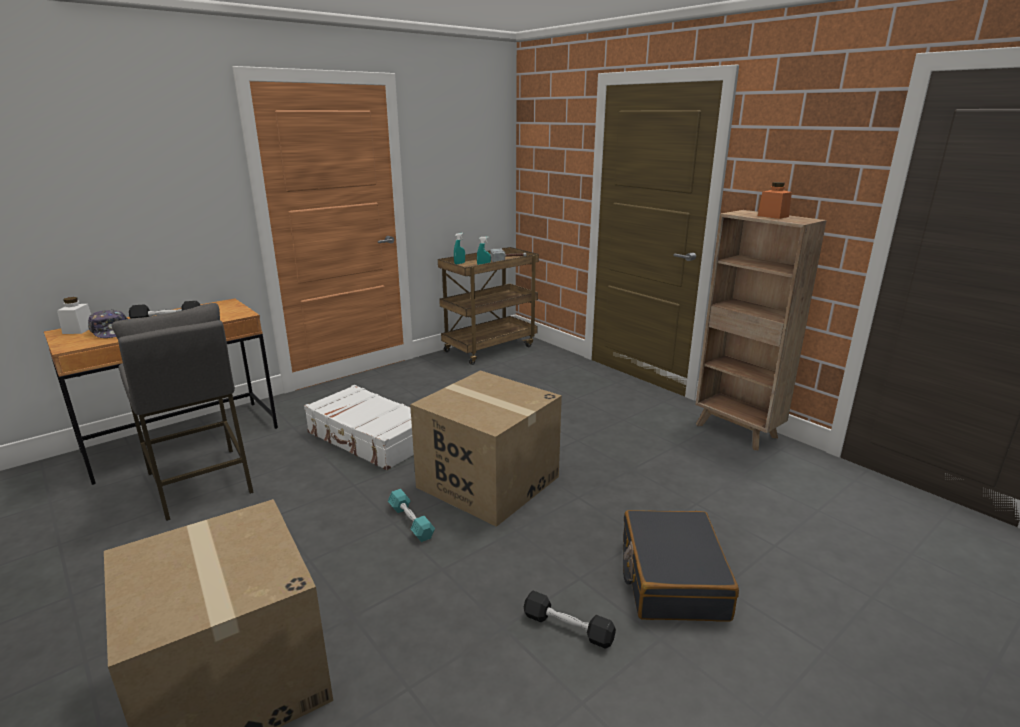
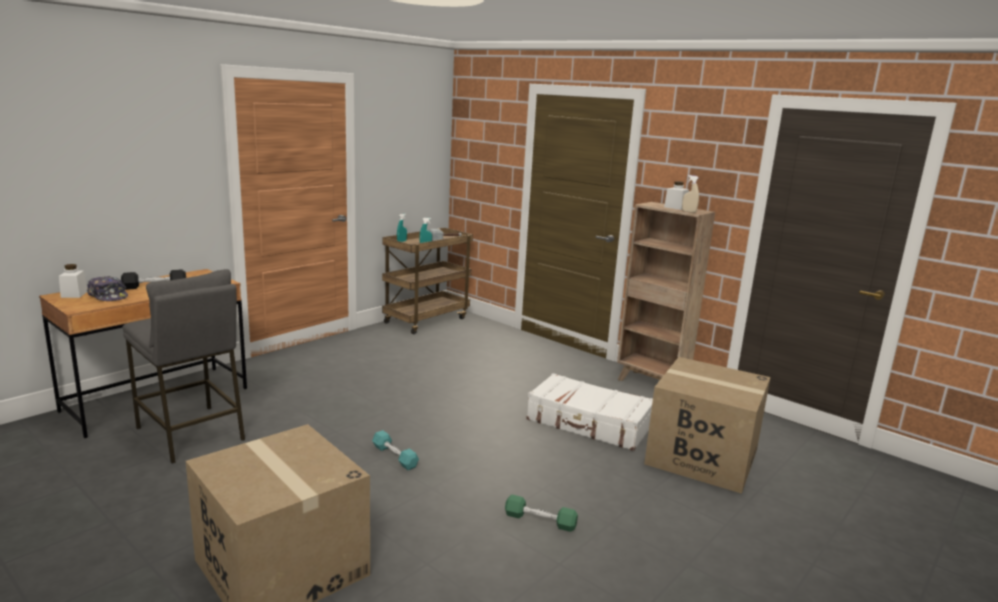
camera: 10 degrees left, 5 degrees down
(370, 438) = (337, 395): white suitcase -> white suitcase (589, 423)
(487, 482) = (452, 426): cardboard box -> cardboard box (701, 457)
(567, 628) = (540, 520): black dumbbell -> green dumbbell
(672, 578) = (613, 486): black suitcase -> none
(773, 216) = (675, 207): orange jar -> white jar
(790, 221) = (689, 212): none -> beige spray bottle

